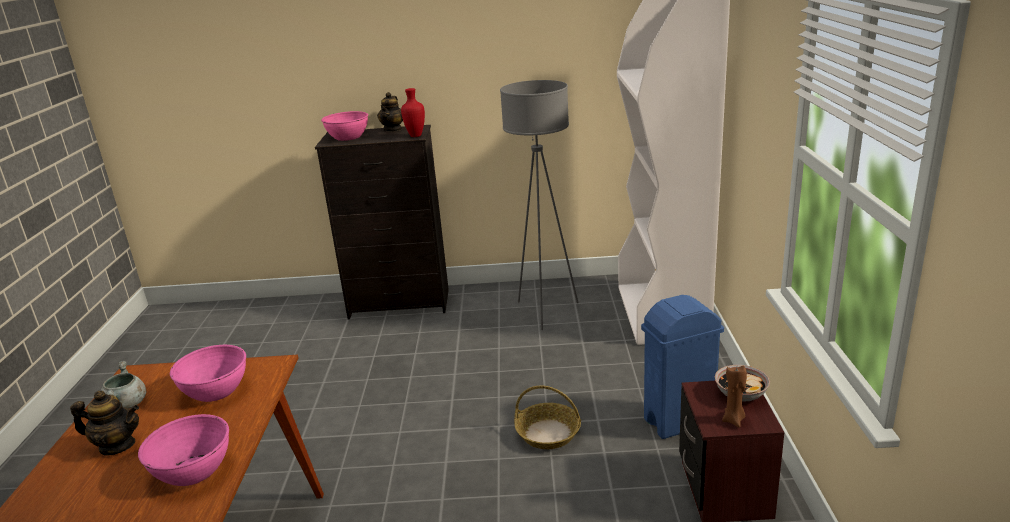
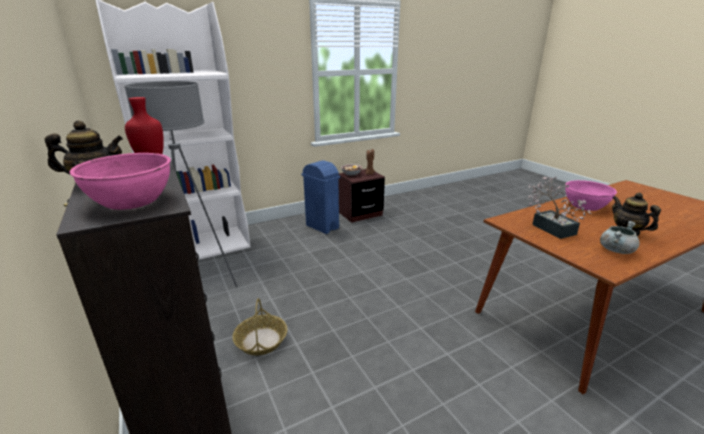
camera: 120 degrees left, 0 degrees up
(215, 391) = (550, 227): pink bowl -> potted plant
(548, 433) = (356, 255): basket -> basket (261, 340)

